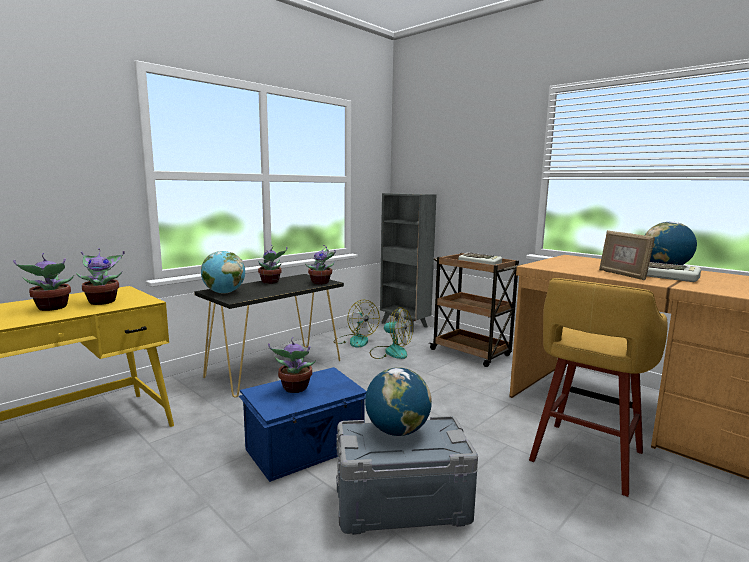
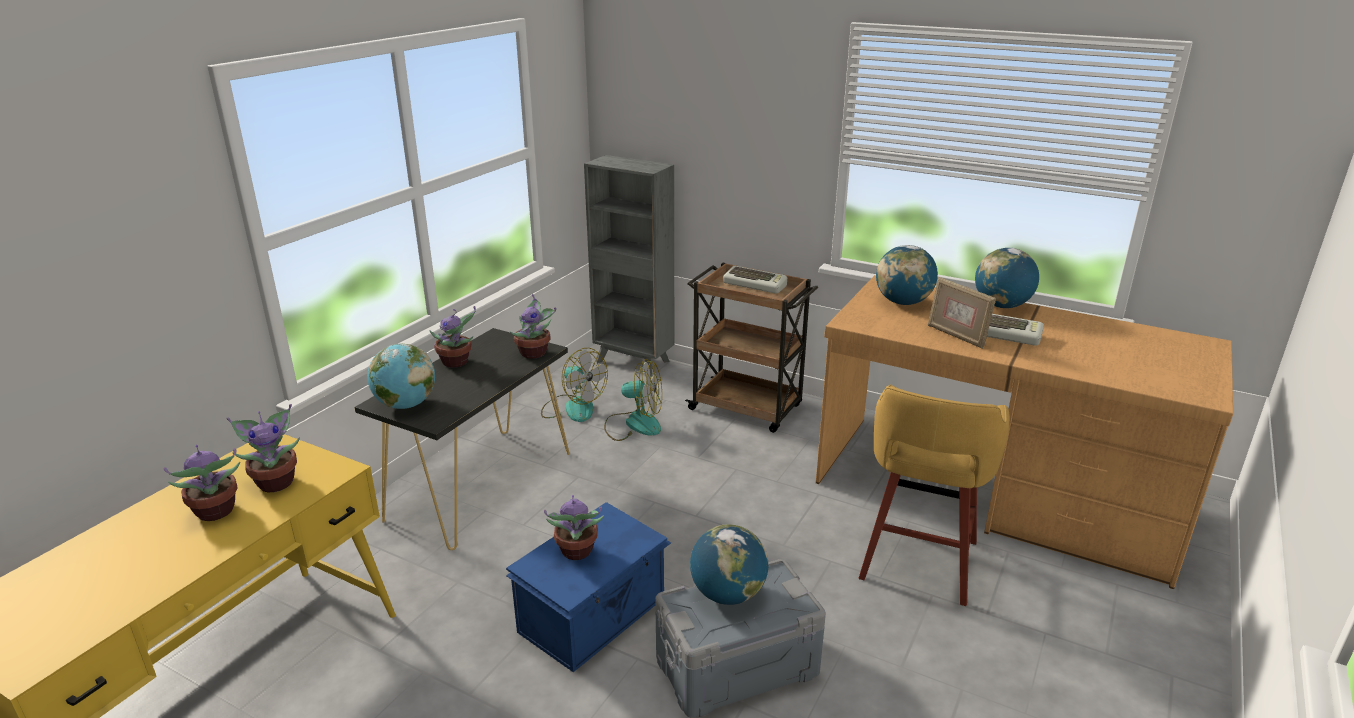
camera: 15 degrees left, 15 degrees up
(582, 262) = (903, 302): none -> globe

